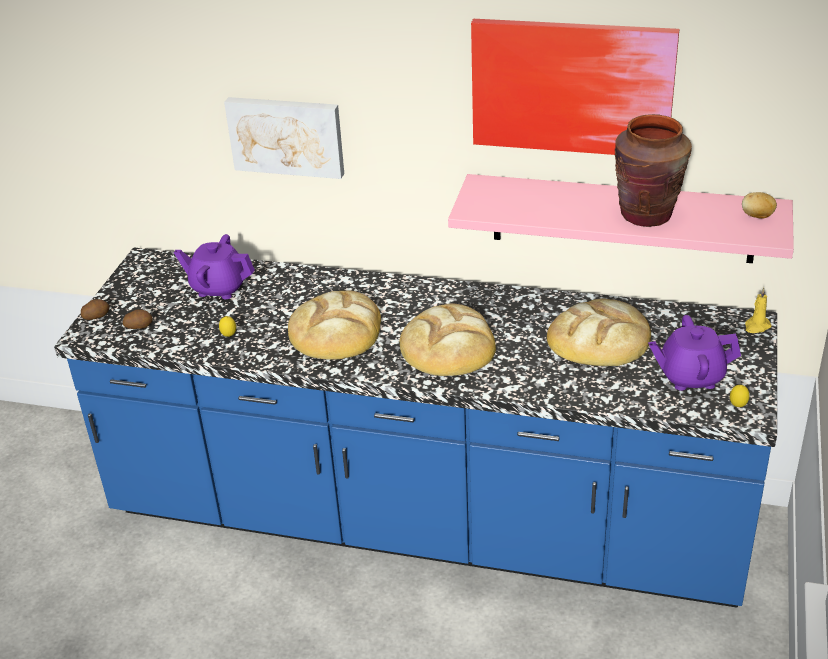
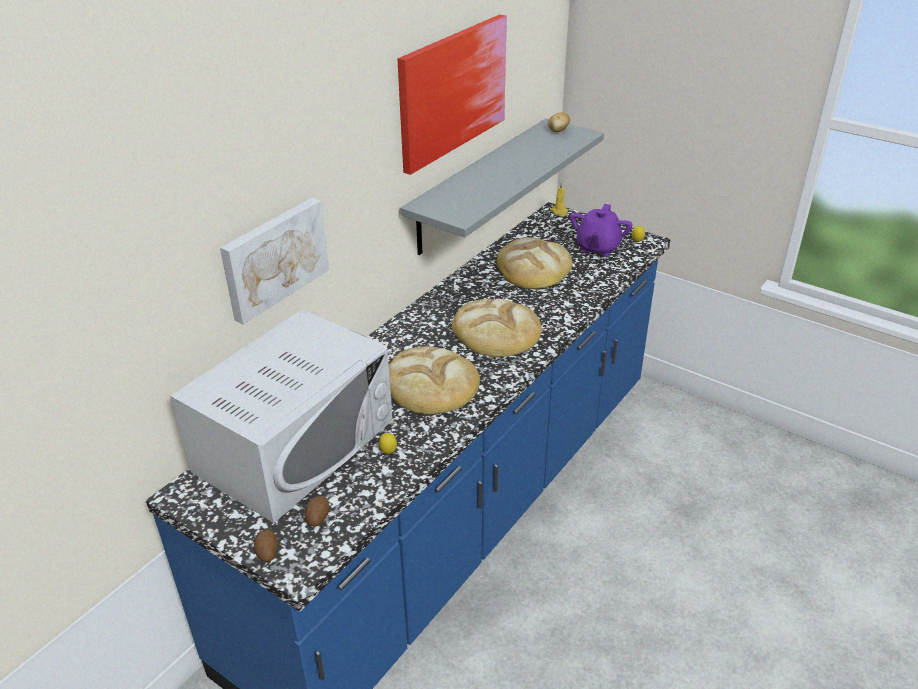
camera: 70 degrees left, 0 degrees up
(219, 288) = (296, 445): purple teapot -> white microwave
(622, 218) = (479, 185): pink shelf -> grey shelf
(646, 215) = (526, 160): brown vase -> none

